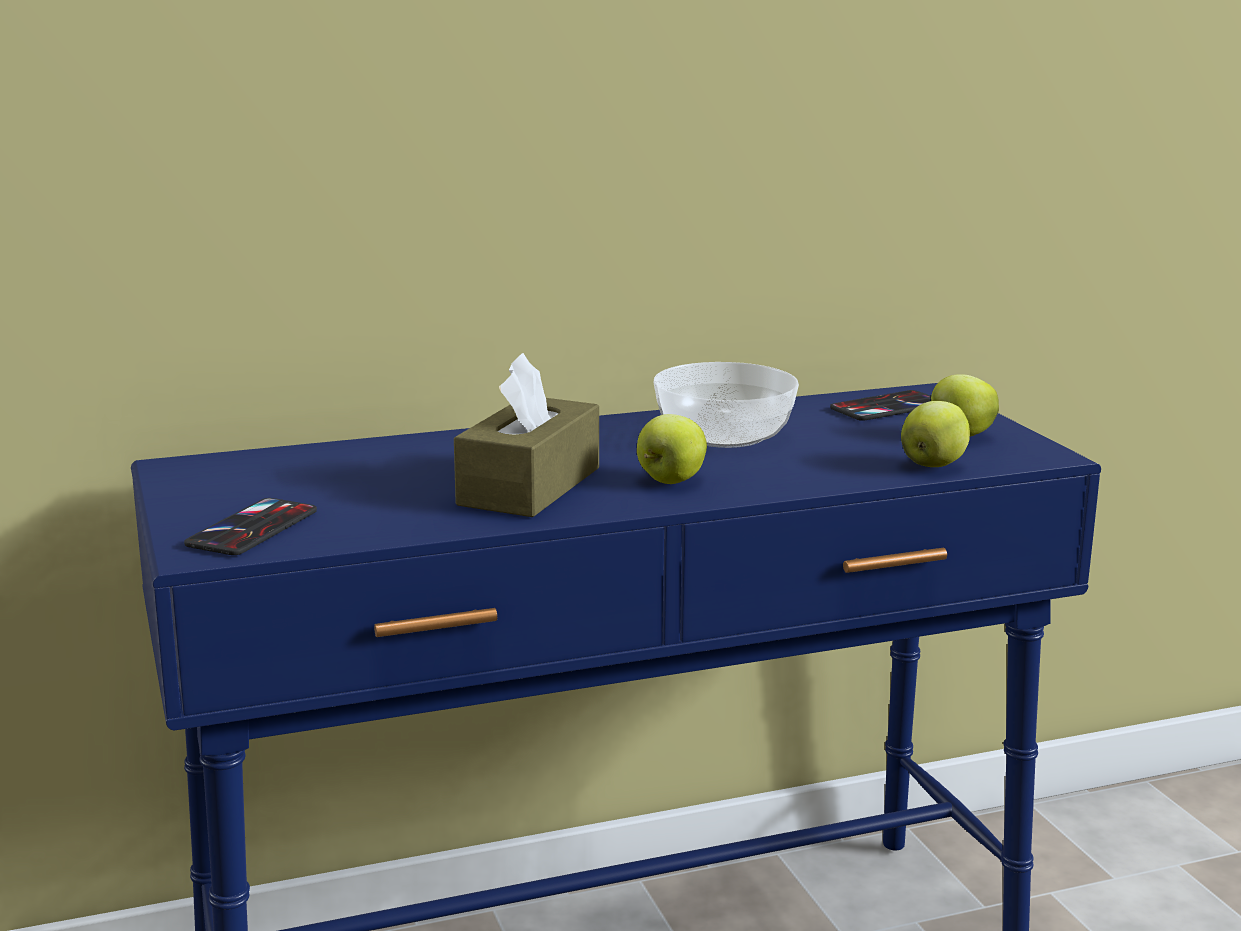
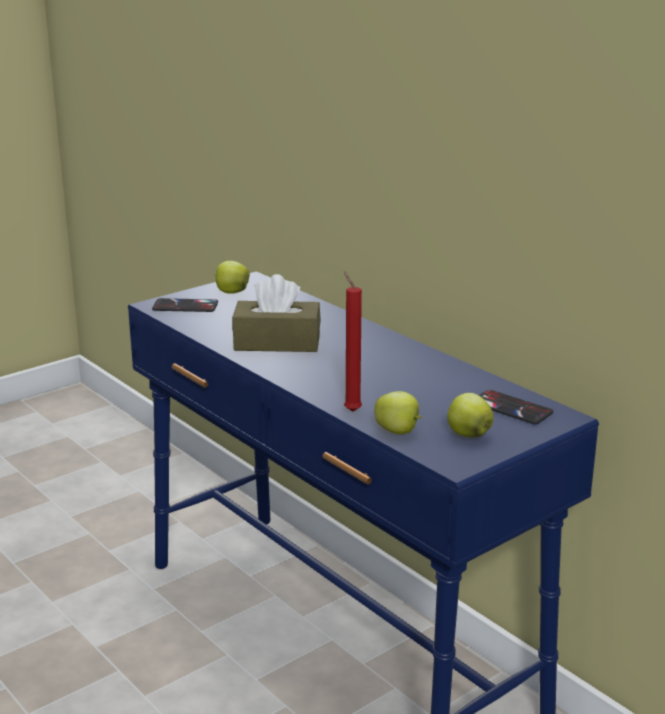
camera: 70 degrees right, 5 degrees up
(670, 481) = (310, 370): apple -> apple (231, 292)
(722, 435) = (402, 371): bowl -> none
(844, 479) = (351, 410): none -> red candle

